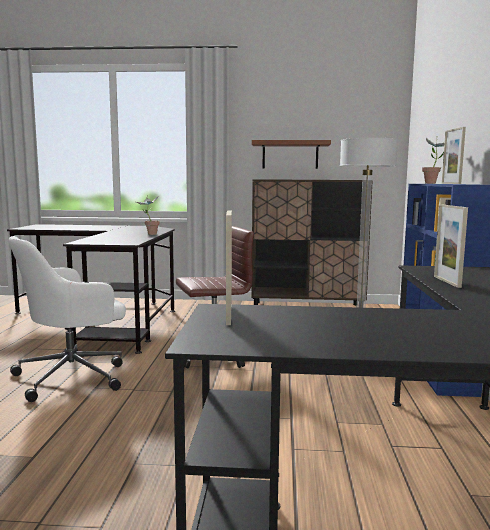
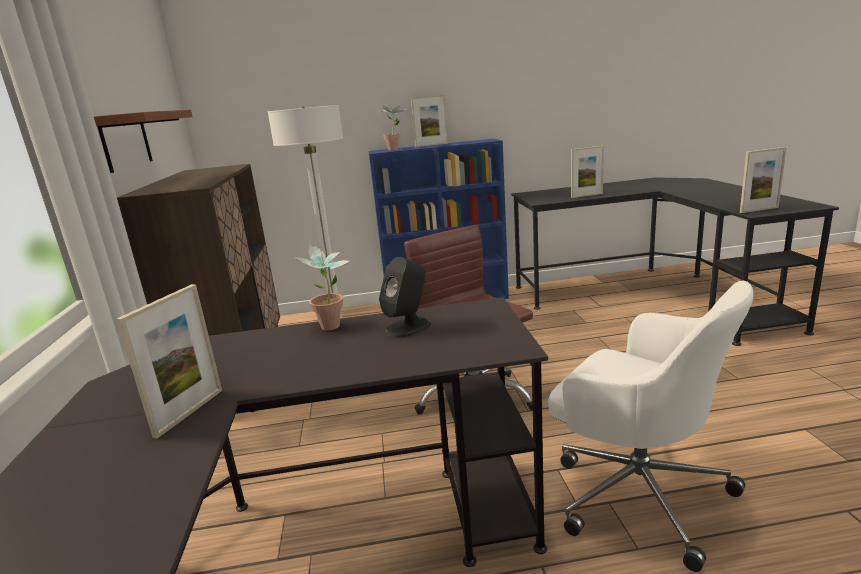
camera: 100 degrees left, 10 degrees up
(110, 229) = (189, 412): none -> picture frame
(129, 238) = (408, 327): none -> black speaker

